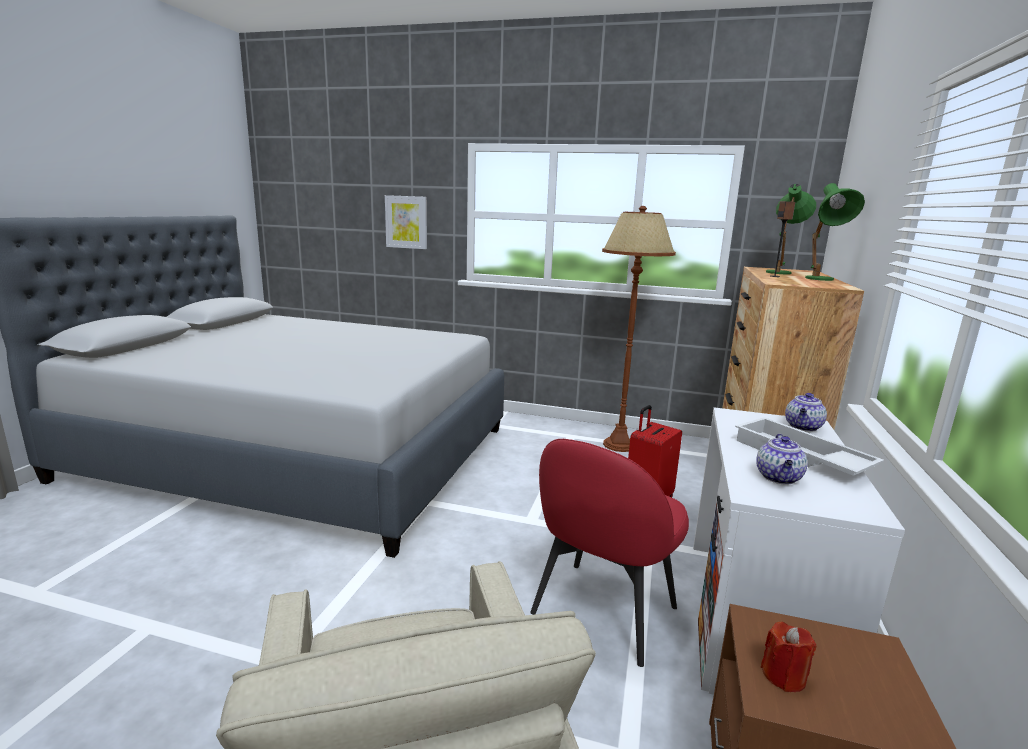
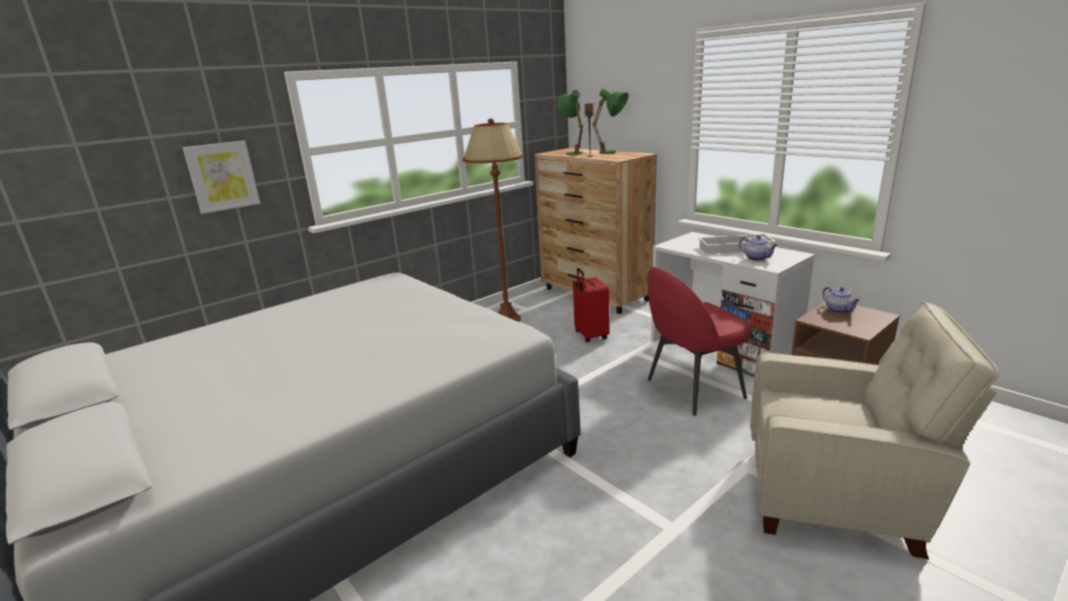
camera: 55 degrees left, 5 degrees up
(602, 612) = (692, 389): red chair -> red chair turned 90 degrees clockwise
(783, 676) = (848, 325): red candle -> none
(803, 427) = (698, 237): teapot -> teapot (839, 310)

